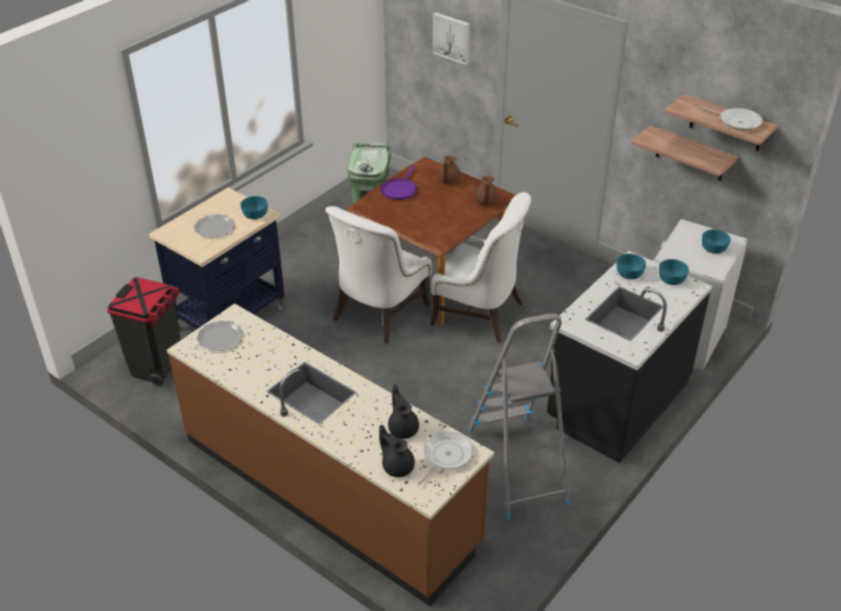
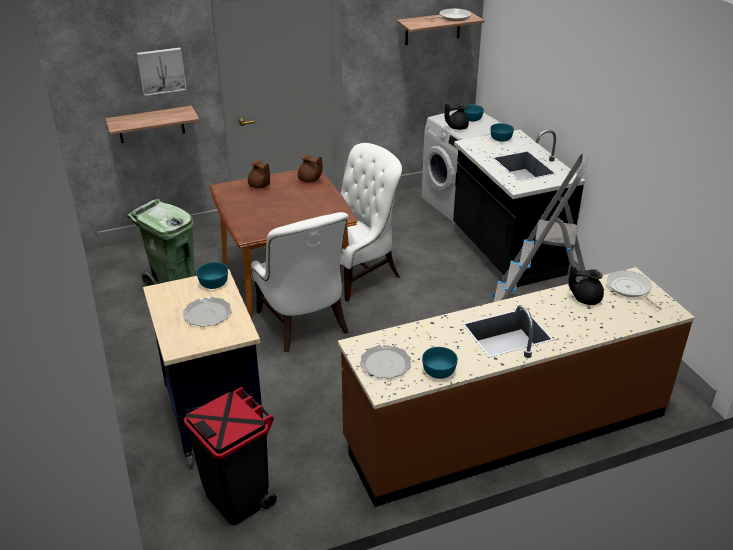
camera: 60 degrees left, 5 degrees down
(397, 466) = (629, 315): black teapot -> black teapot (456, 127)
(399, 190) = (243, 211): purple frying pan -> none
(629, 274) = (481, 149): turquoise bowl -> turquoise bowl (439, 371)
(690, 154) = (409, 67): shelf -> shelf (151, 124)

